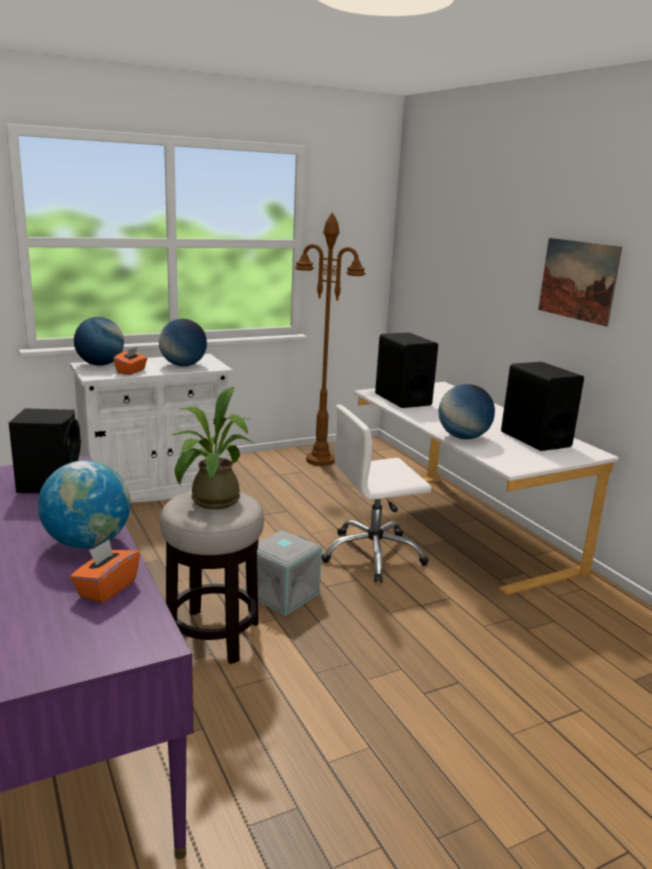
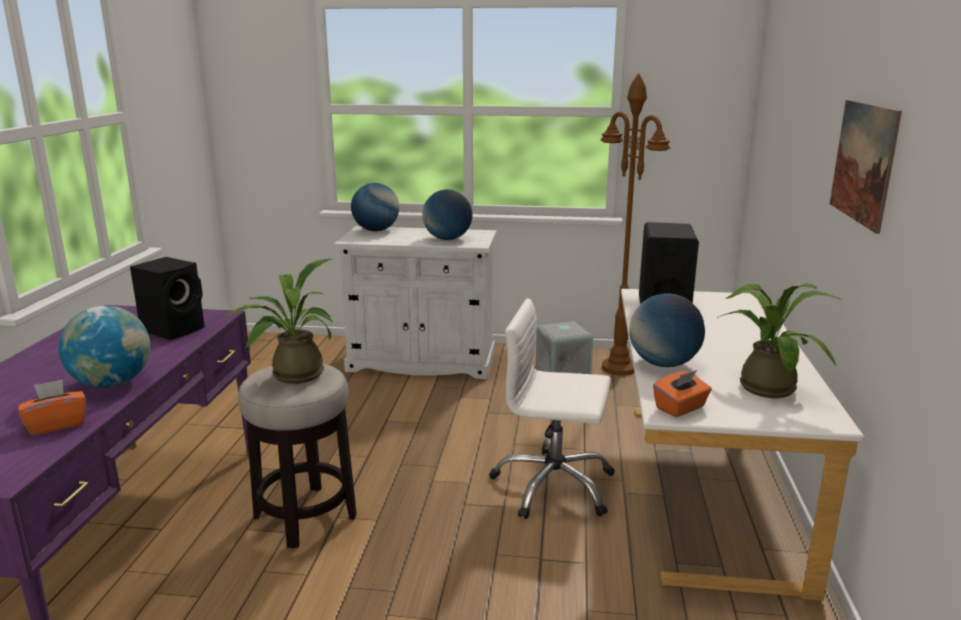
camera: 35 degrees right, 0 degrees up
(131, 371) = (390, 239): orange tissue box -> orange tissue box (680, 408)
(282, 593) = (412, 497): grey storage box -> grey storage box (562, 370)
(535, 439) = (765, 385): black speaker -> potted plant

